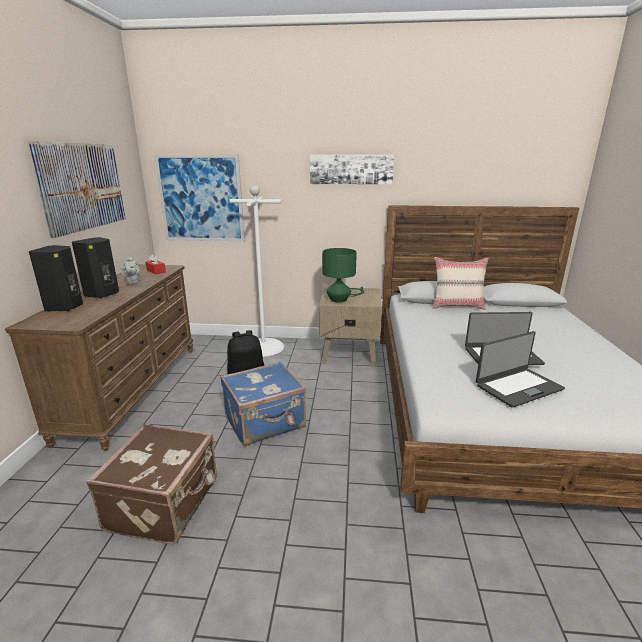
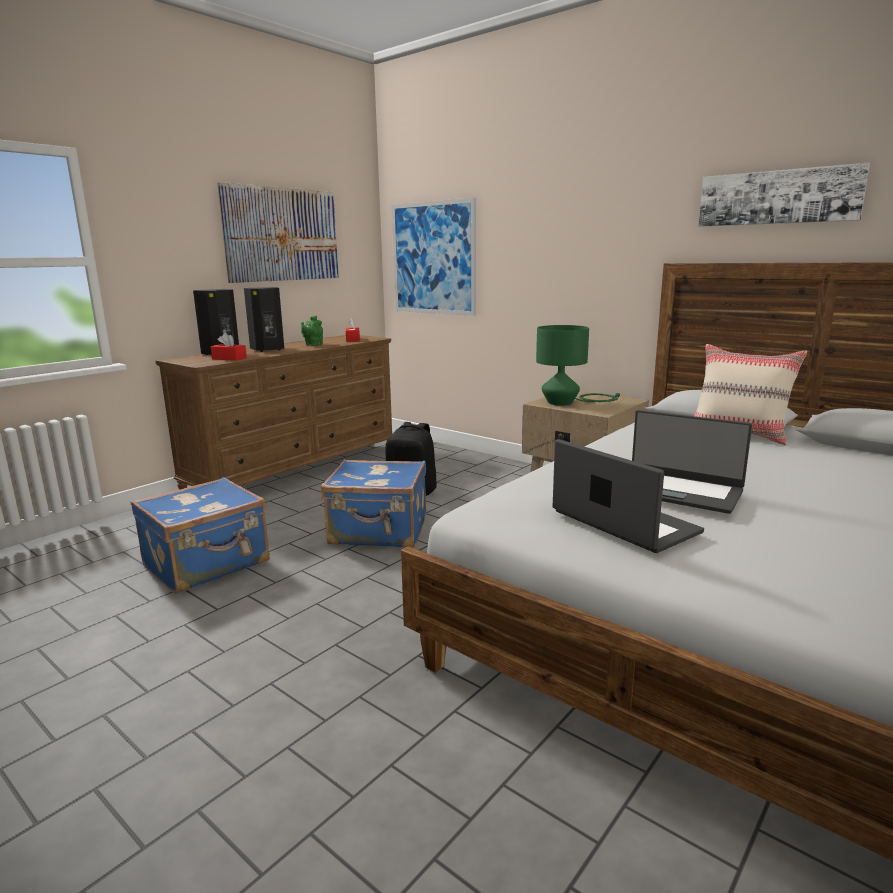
camera: 35 degrees right, 5 degrees down
(88, 312) = (229, 358): none -> red tissue box
(133, 282) = (313, 345): grey teapot -> green teapot
(166, 504) = (208, 564): brown suitcase -> blue suitcase
(263, 347) = (475, 464): white clothes rack -> none
(351, 169) = (614, 209): picture -> picture (778, 197)
(518, 387) = (623, 523): laptop -> laptop turned 135 degrees counterclockwise

